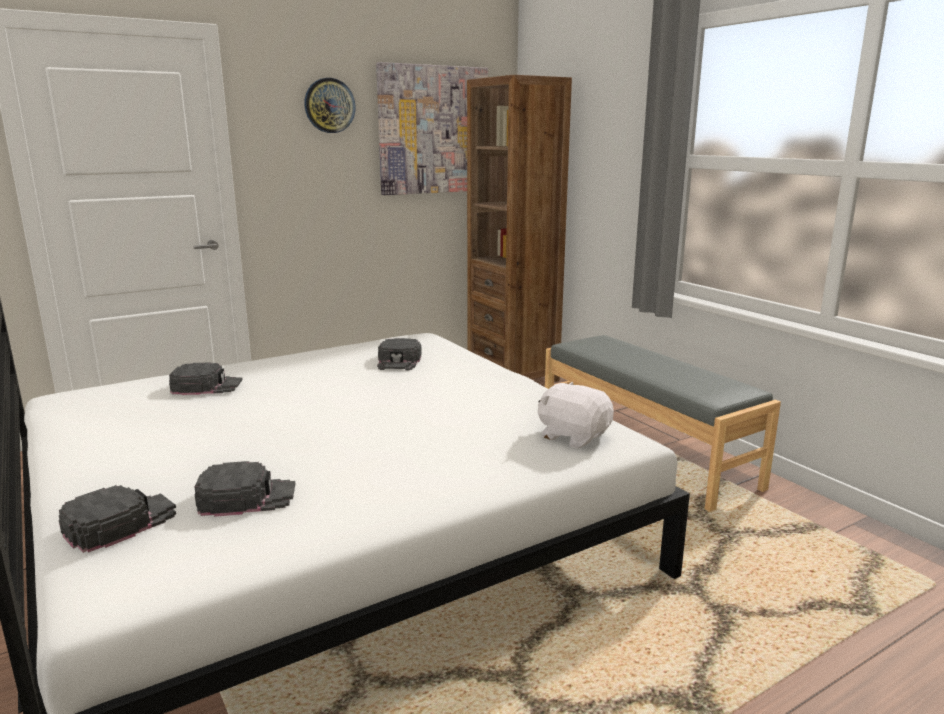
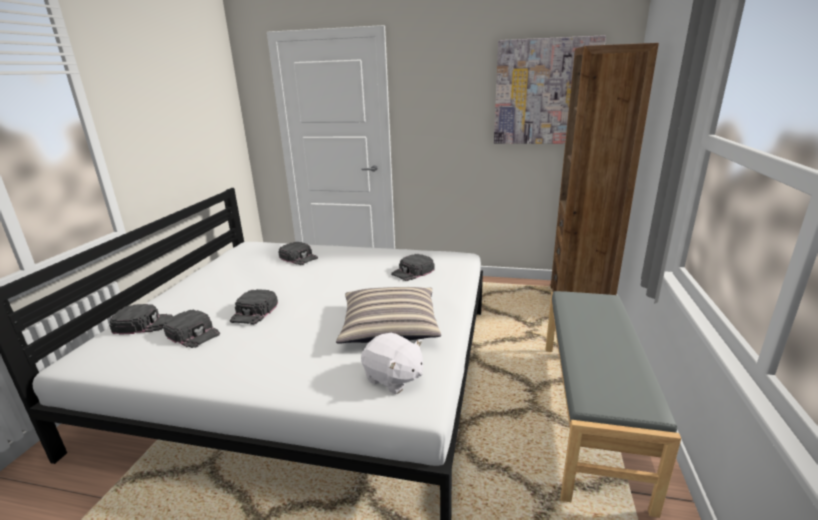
camera: 45 degrees right, 5 degrees up
(285, 449) = (254, 311): none -> black cap
(329, 105) = (458, 76): wall clock -> none
(480, 406) = (389, 326): none -> pillow
(573, 436) = (393, 378): white plush toy -> white plush toy turned 135 degrees clockwise

